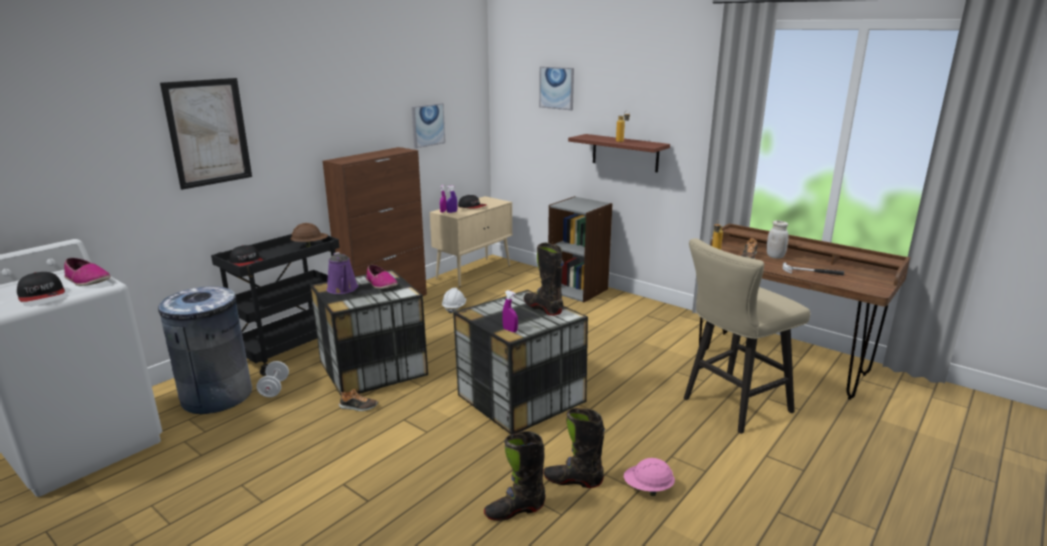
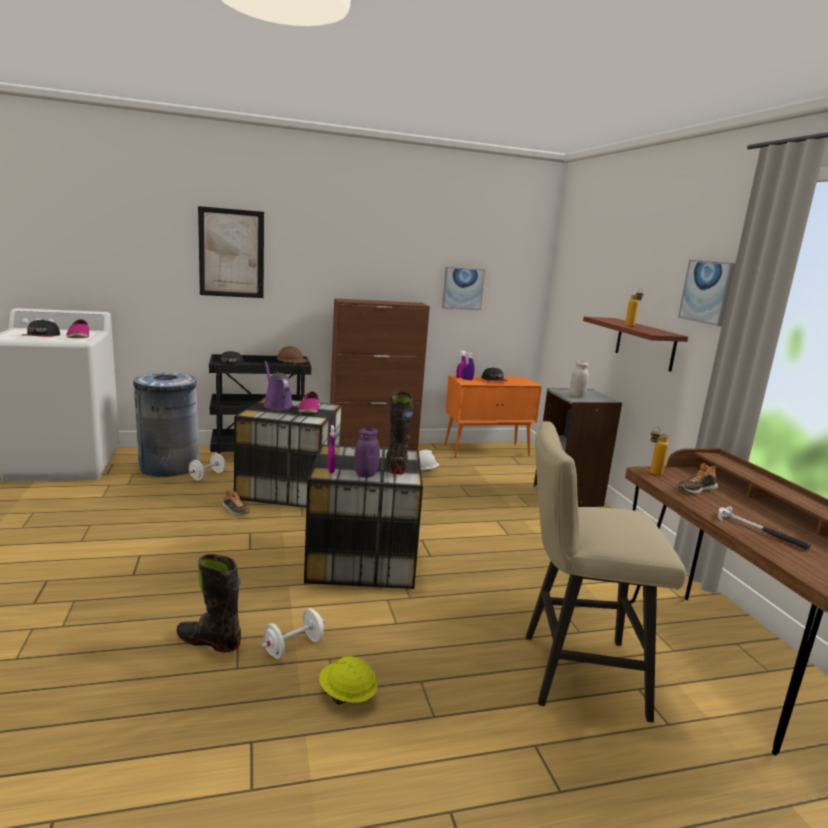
camera: 35 degrees right, 5 degrees down
(343, 289) = (277, 405): purple watering can -> purple watering can turned 135 degrees clockwise
(474, 272) = (487, 450): beige cabinet -> orange cabinet
(538, 323) = (365, 474): none -> purple jar
(557, 88) = (600, 264): picture -> picture (706, 292)
(573, 480) = (293, 647): black boot -> white dumbbell
(648, 488) = (347, 695): pink hard hat -> yellow hard hat
(775, 256) = (738, 500): white jar -> white jar (577, 395)

